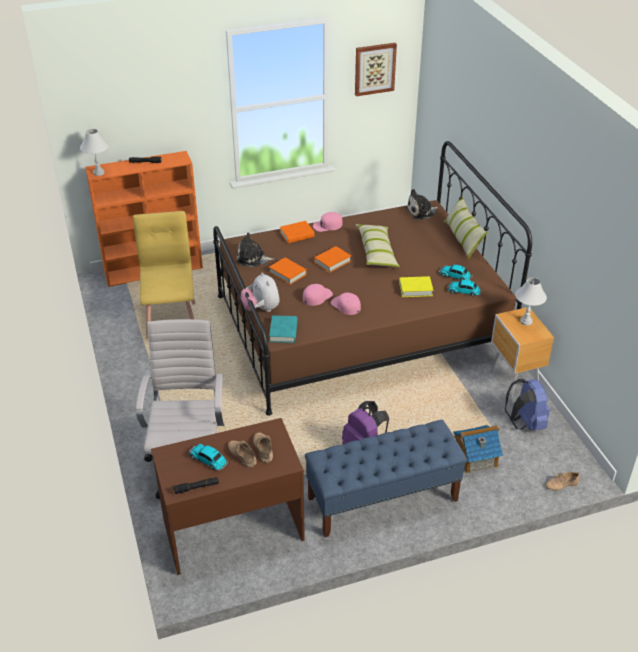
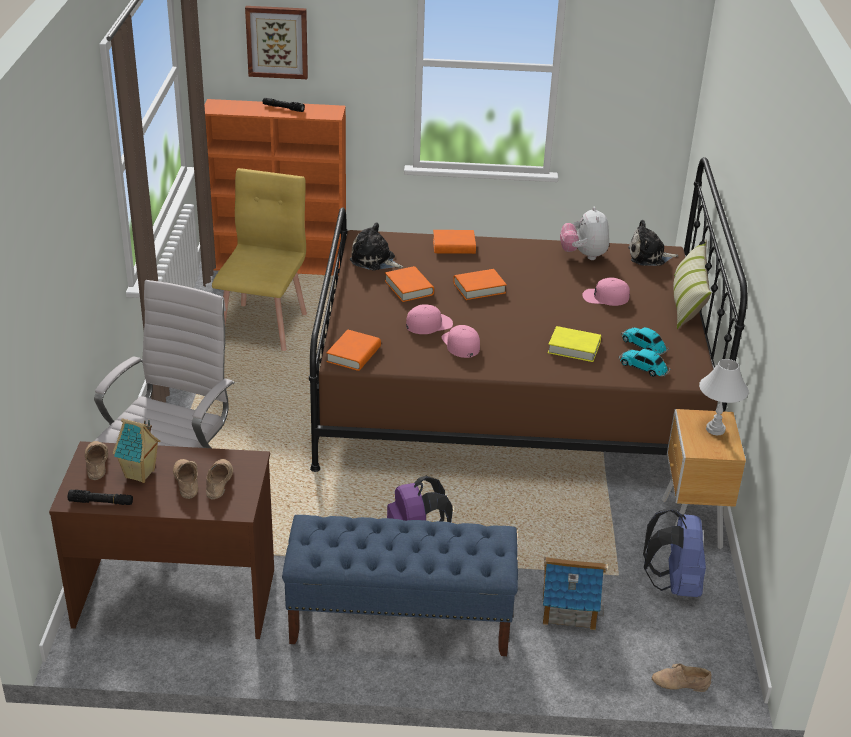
camera: 20 degrees right, 5 degrees down
(98, 173) = (217, 108): white table lamp -> none
(173, 461) = (95, 463): none -> beige shoe
(209, 460) = (140, 474): toy car -> toy house
(261, 309) = (344, 321): plush toy -> plush toy (583, 255)
(283, 332) = (353, 354): turquoise book -> orange book
(327, 225) = (504, 244): pink cap -> pink cap (605, 297)
(374, 68) = (634, 41): picture -> picture (277, 41)
(377, 252) = (550, 291): pillow -> none

